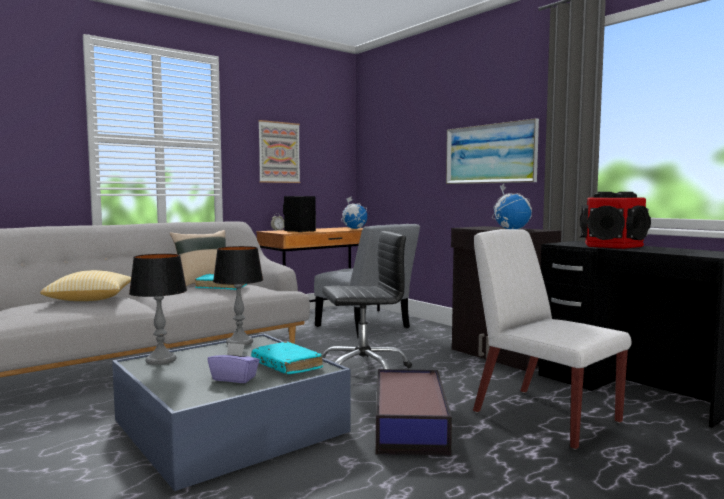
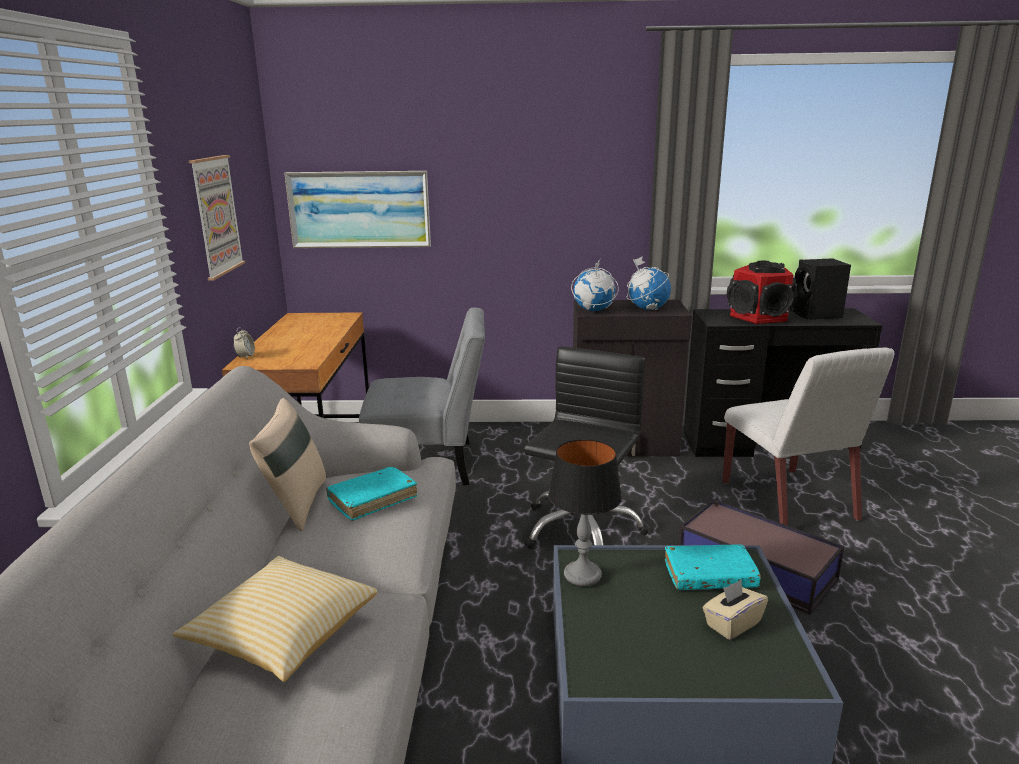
camera: 50 degrees left, 15 degrees up
(160, 360) = (599, 658): table lamp -> none
(234, 378) = (732, 624): purple tissue box -> beige tissue box
(298, 231) = (293, 351): black speaker -> black speaker (817, 315)
(354, 228) = (328, 320): globe -> globe (593, 310)
(490, 154) = (556, 204): picture -> picture (359, 209)
(544, 416) = (789, 501): white chair -> white chair turned 105 degrees counterclockwise

